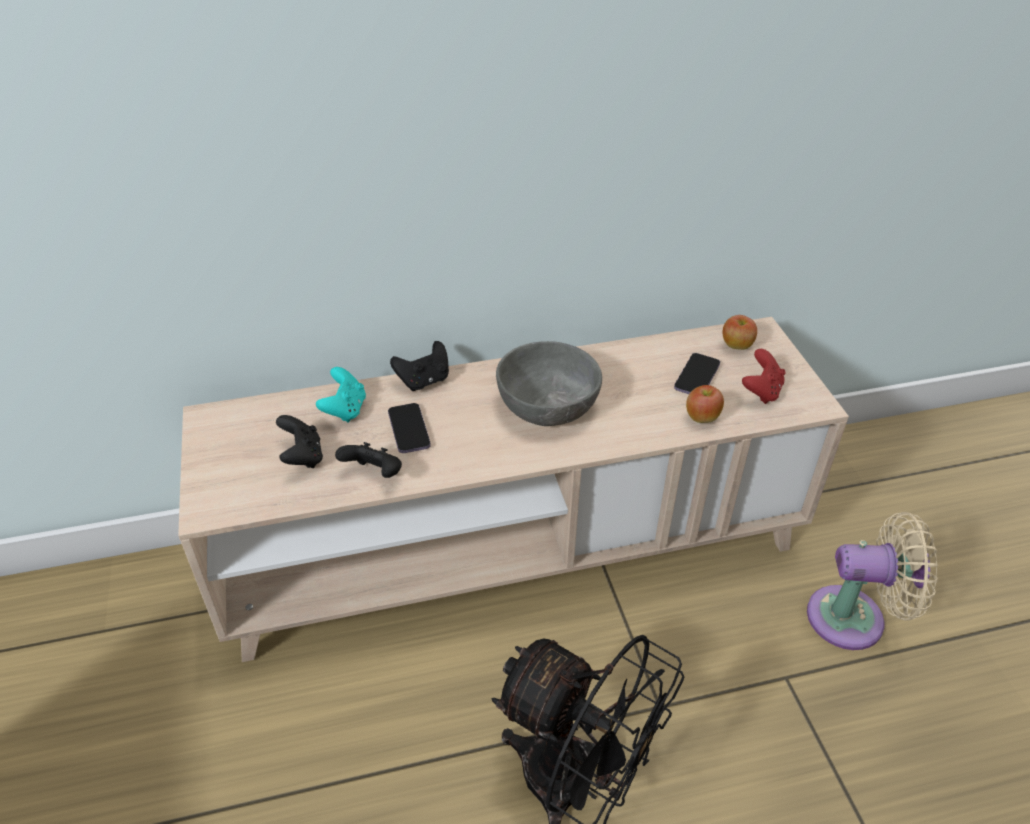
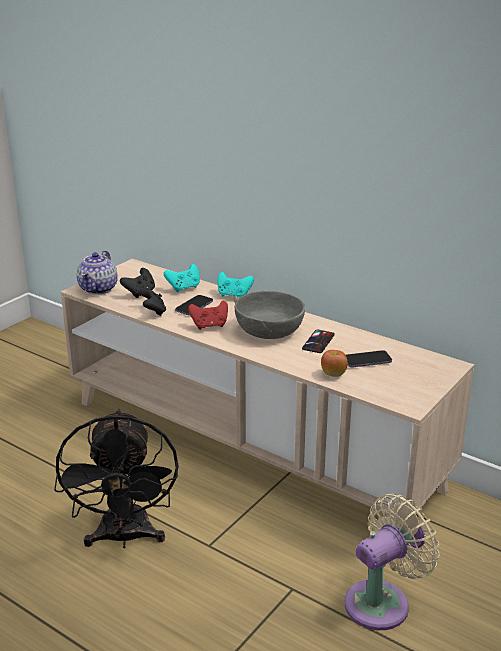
camera: 50 degrees right, 15 degrees down
(231, 490) = (99, 288): none -> teapot
(424, 381) = (234, 295): black game controller -> turquoise game controller
(618, 385) = (318, 342): none -> phone
(736, 346) = (420, 362): apple -> none
(761, 391) = (390, 384): red game controller -> red game controller (209, 325)
(854, 618) = (382, 602): beige fan -> beige fan turned 90 degrees counterclockwise

